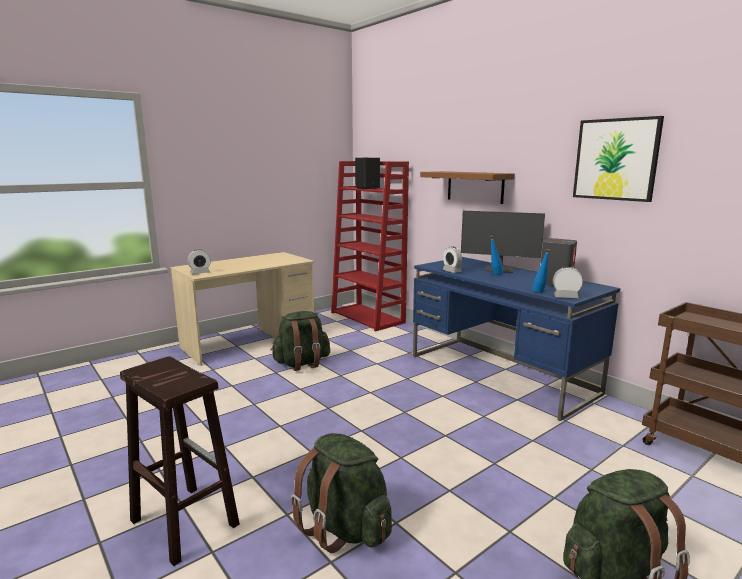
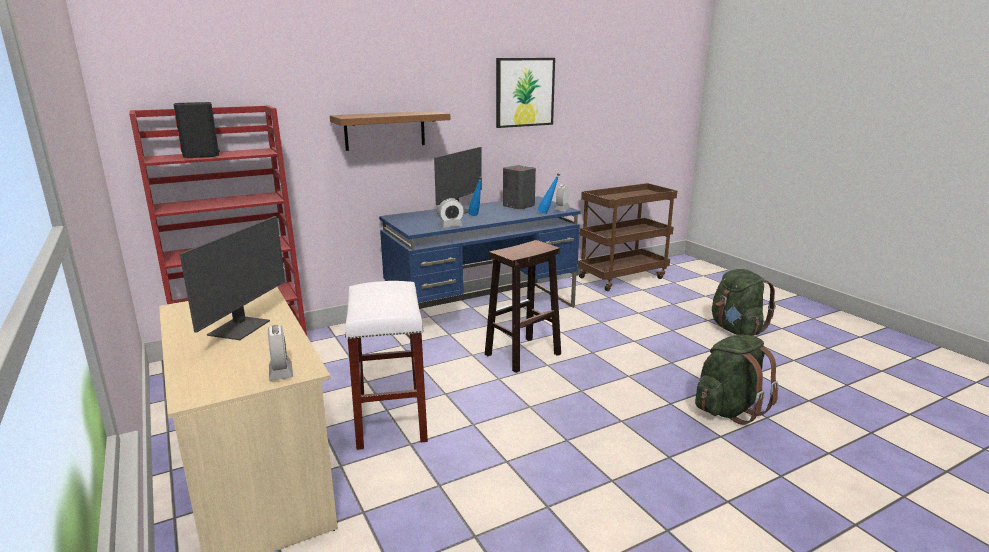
camera: 80 degrees left, 5 degrees up
(183, 522) = (750, 498): brown stool -> brown stool (522, 355)
(253, 263) = (241, 328): none -> monitor
(302, 364) = (391, 421): green backpack -> white stool

